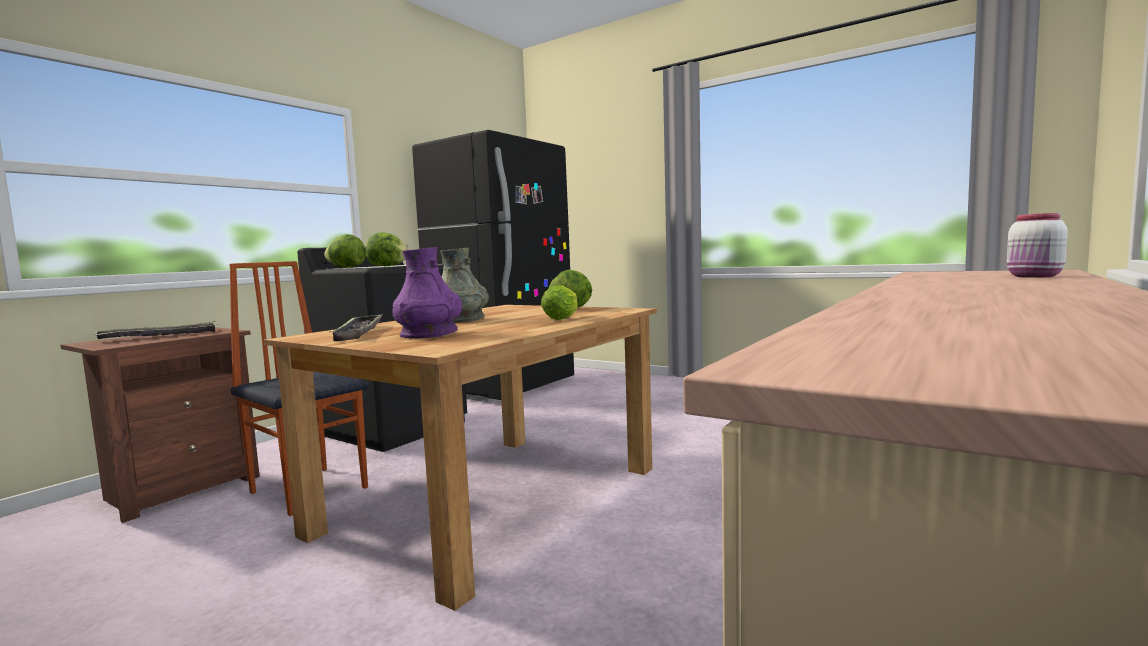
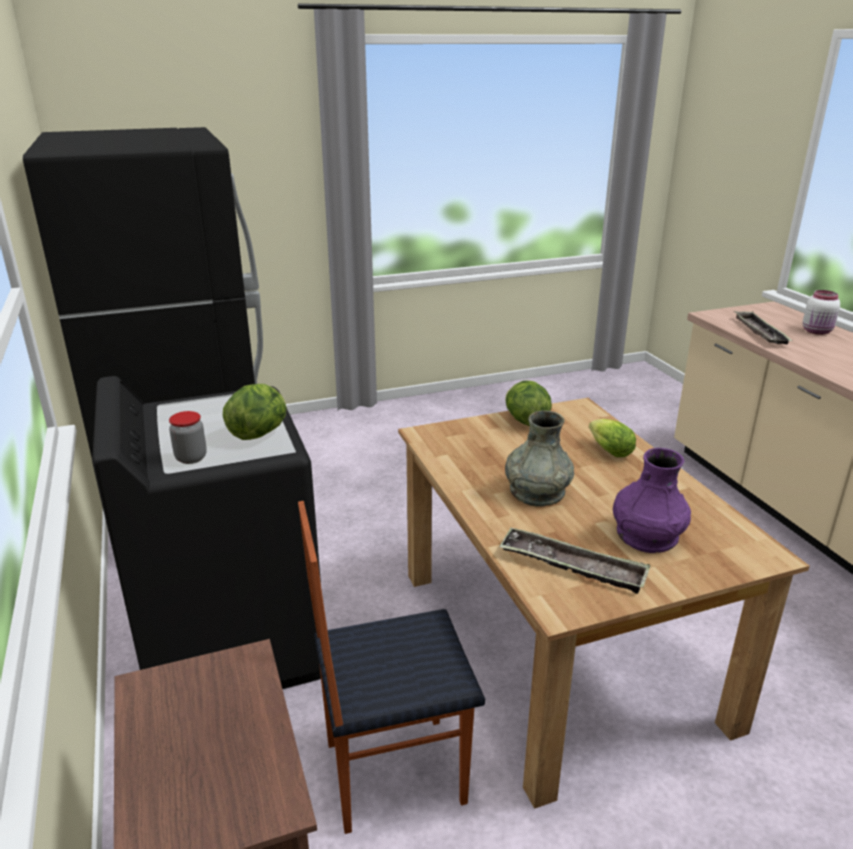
camera: 55 degrees left, 20 degrees up
(160, 336) = (198, 741): tray -> tray (760, 332)
(346, 267) = (191, 458): lettuce -> jar

